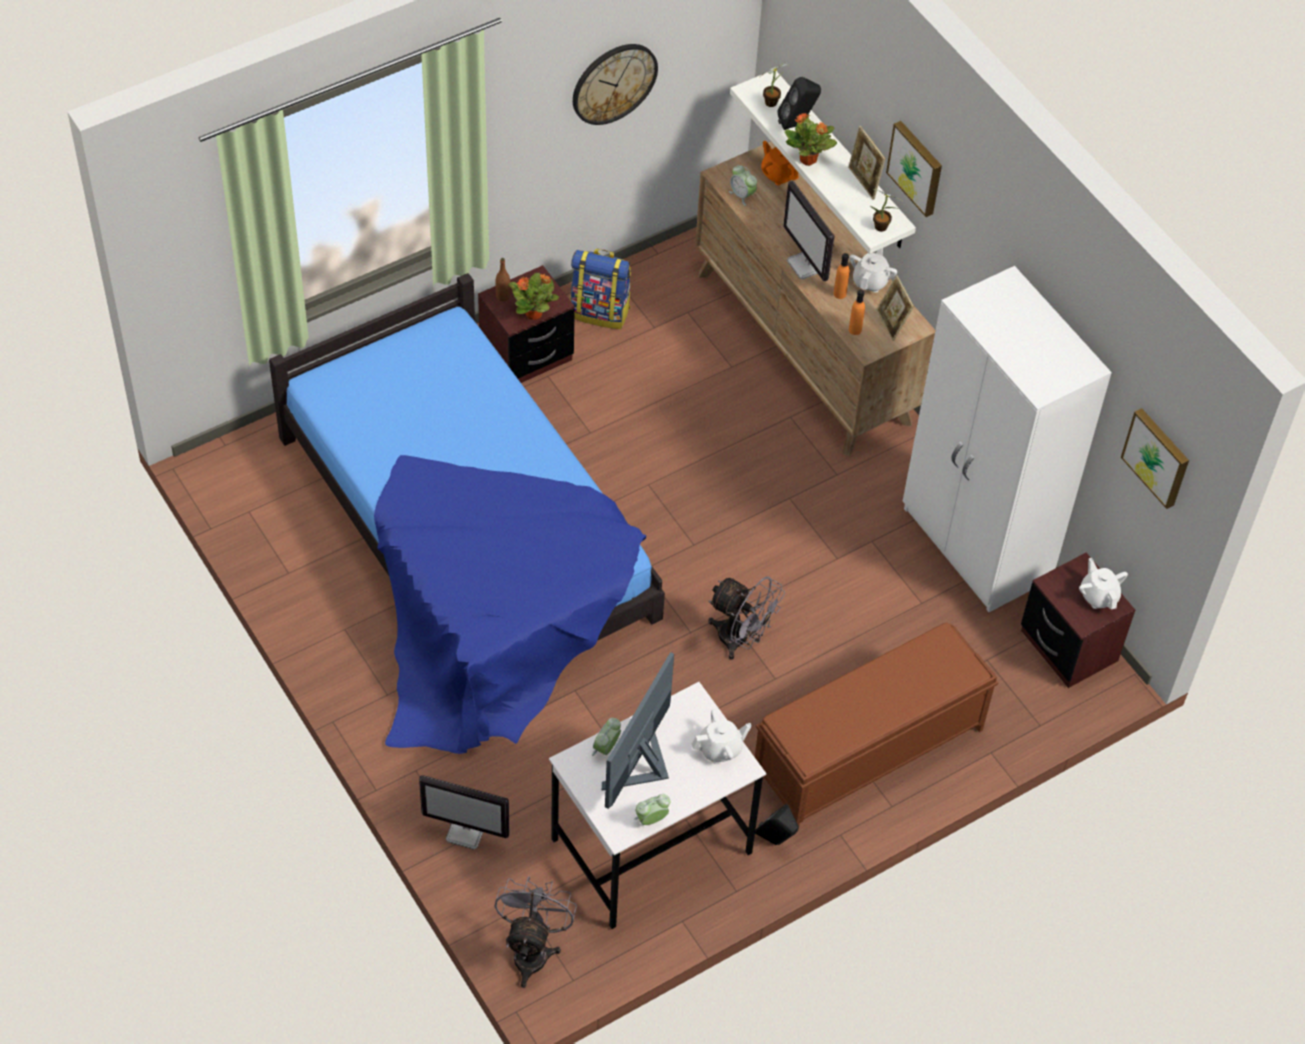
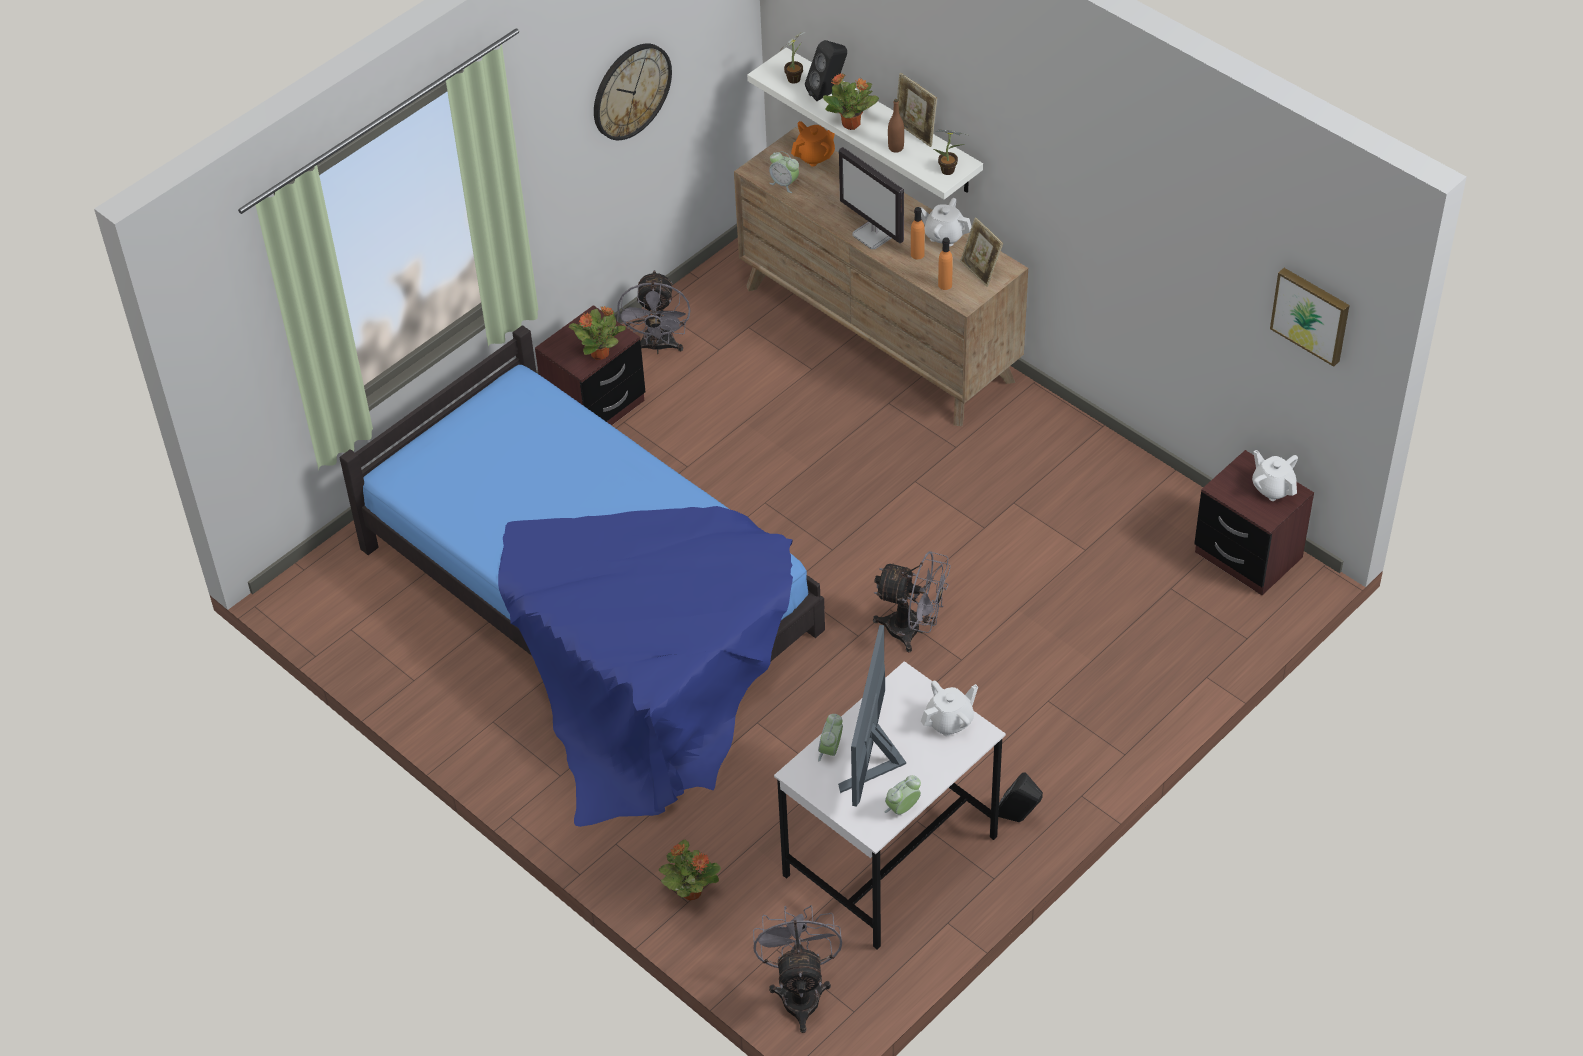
camera: 10 degrees left, 5 degrees down
(467, 832) = (691, 891): monitor -> potted plant
(503, 296) = (562, 344): brown bottle -> brown bottle (896, 148)
(600, 312) = (658, 347): backpack -> grey fan
(779, 174) = (815, 156): orange teapot -> orange teapot turned 105 degrees clockwise
(866, 752) = (1080, 708): brown bench -> none
(870, 281) = (944, 235): white teapot -> white teapot turned 75 degrees counterclockwise
(917, 167) = (974, 96): picture -> none
(976, 546) = (1121, 482): white wardrobe -> none

